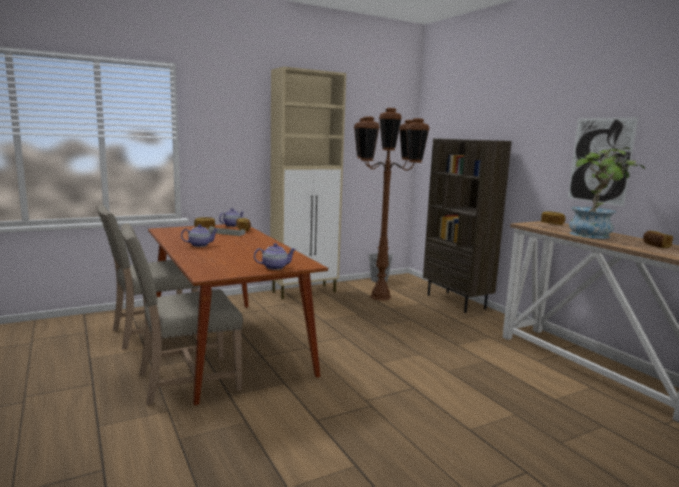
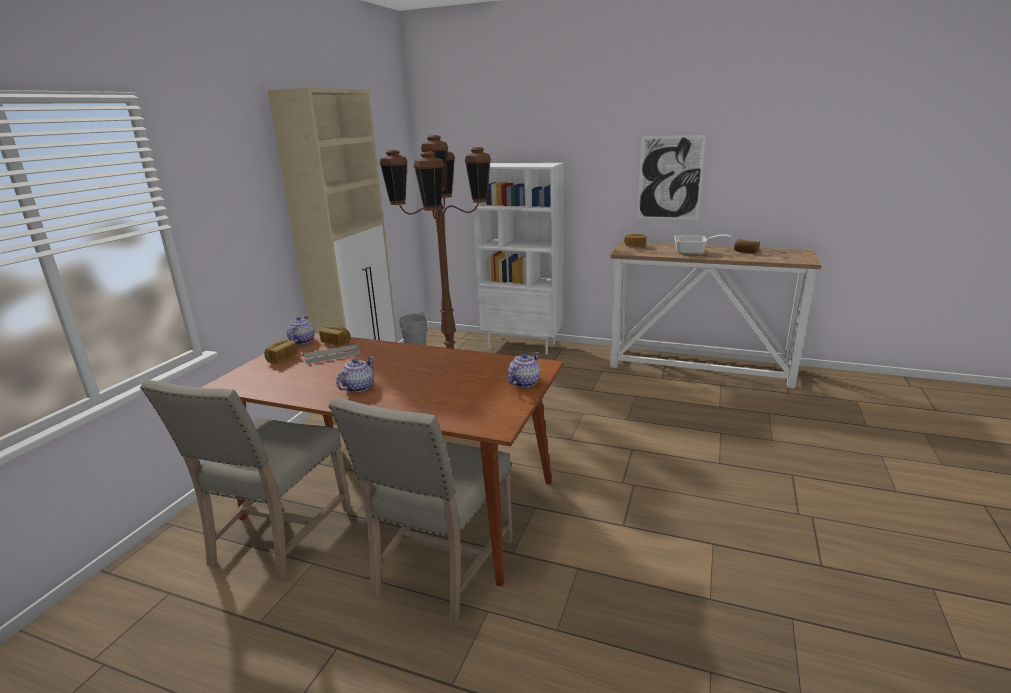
camera: 40 degrees left, 10 degrees up
(456, 302) = (522, 345): brown bookcase -> white bookcase
(595, 236) = (694, 252): potted plant -> frying pan

